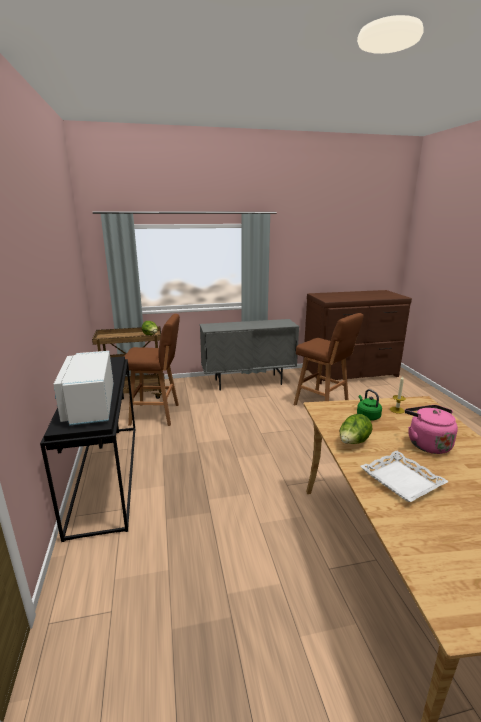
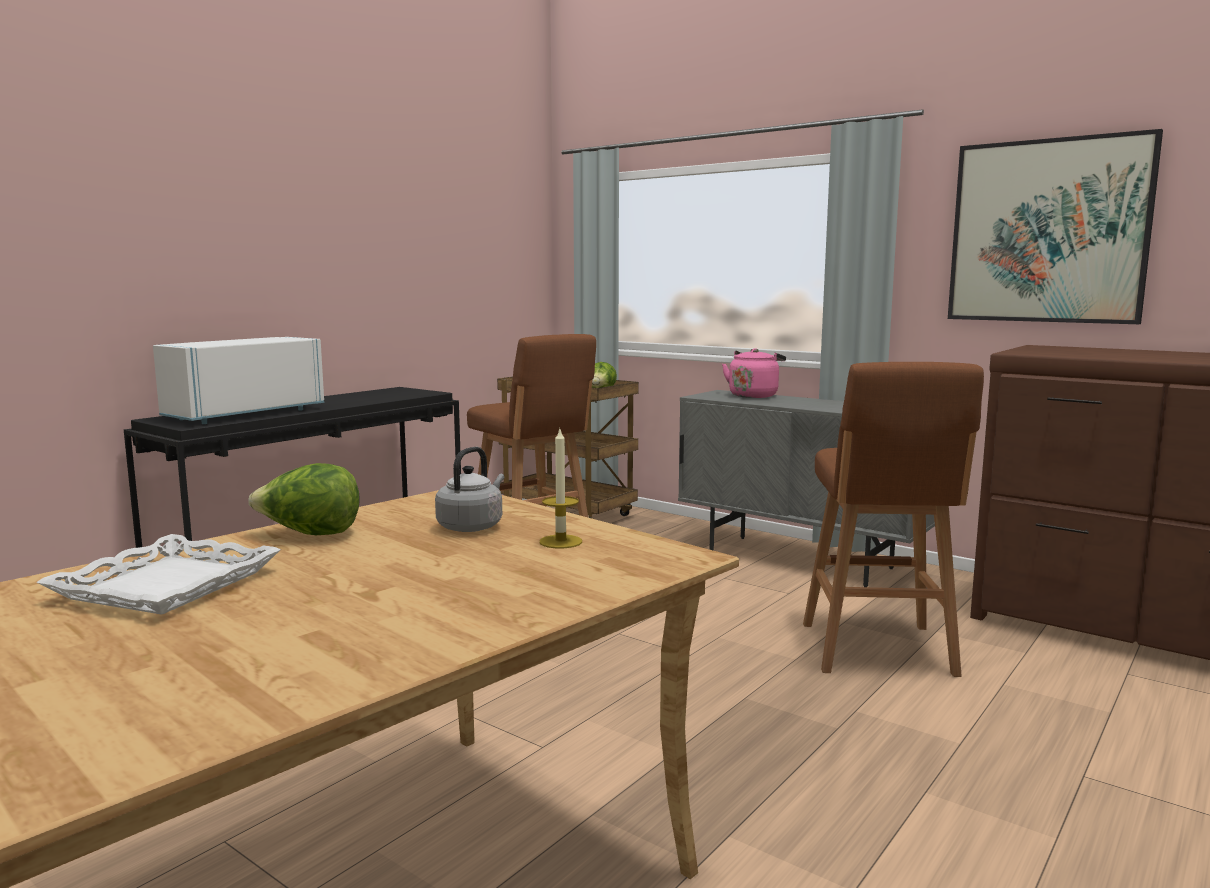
camera: 50 degrees right, 10 degrees down
(311, 256) = (1048, 231): none -> picture
(367, 416) = (472, 526): green kettle -> grey kettle
(427, 444) = (392, 585): pink kettle -> pink kettle (754, 395)

